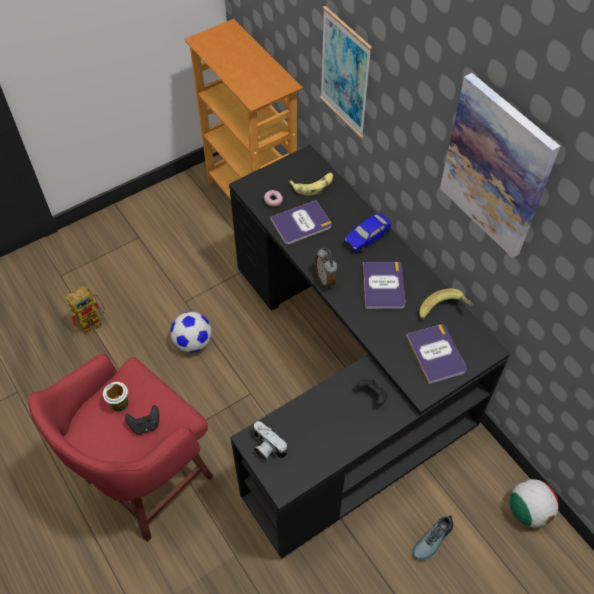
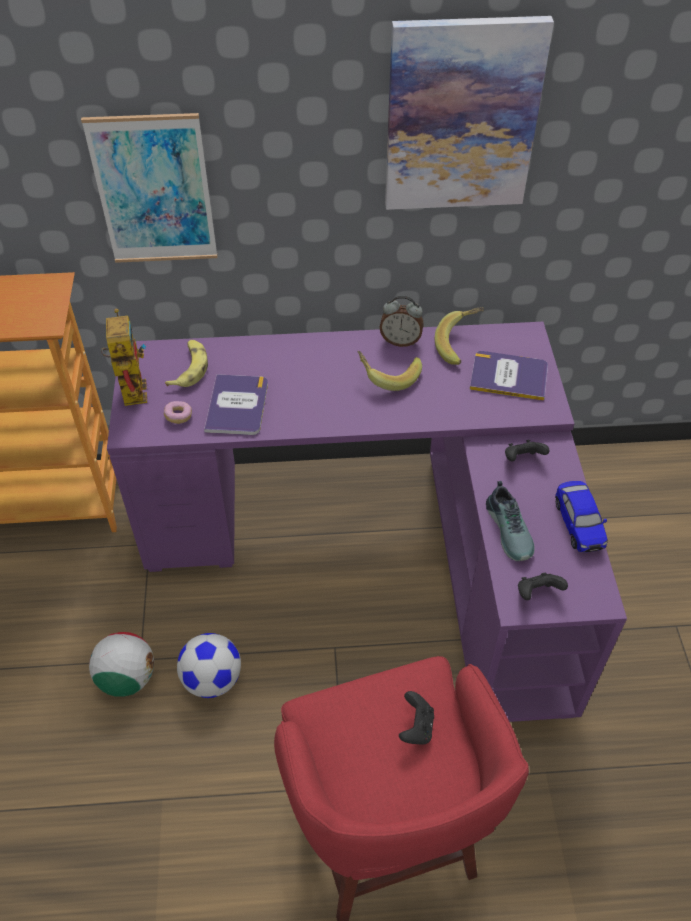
camera: 60 degrees left, 5 degrees down
(93, 321) = (77, 798): toy robot -> toy robot (131, 387)
(119, 403) = (361, 747): cup -> none
(266, 448) = (537, 593): camera -> black game controller
(326, 279) = (341, 421): alarm clock -> alarm clock (400, 341)
(343, 381) = (381, 542): black desk -> purple desk
(366, 238) = (310, 358): toy car -> toy car (578, 525)
(383, 286) = (388, 376): book -> banana
(434, 540) = (621, 559): shoe -> shoe (510, 529)
(528, 511) = (626, 464): football -> football (127, 678)

